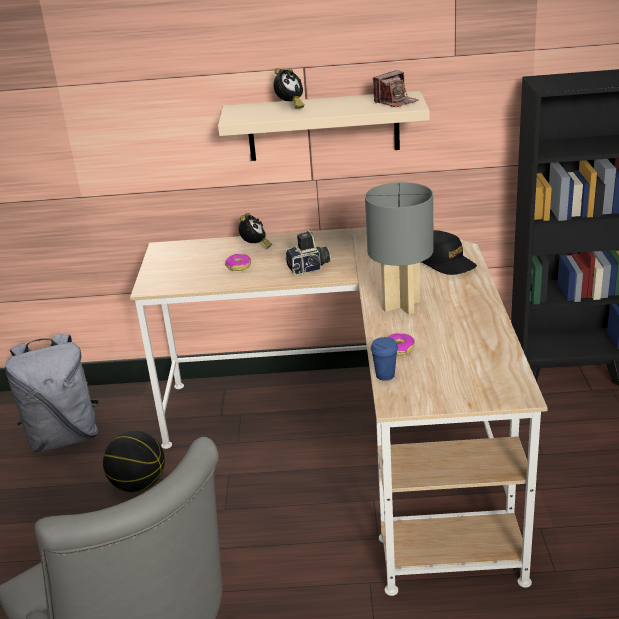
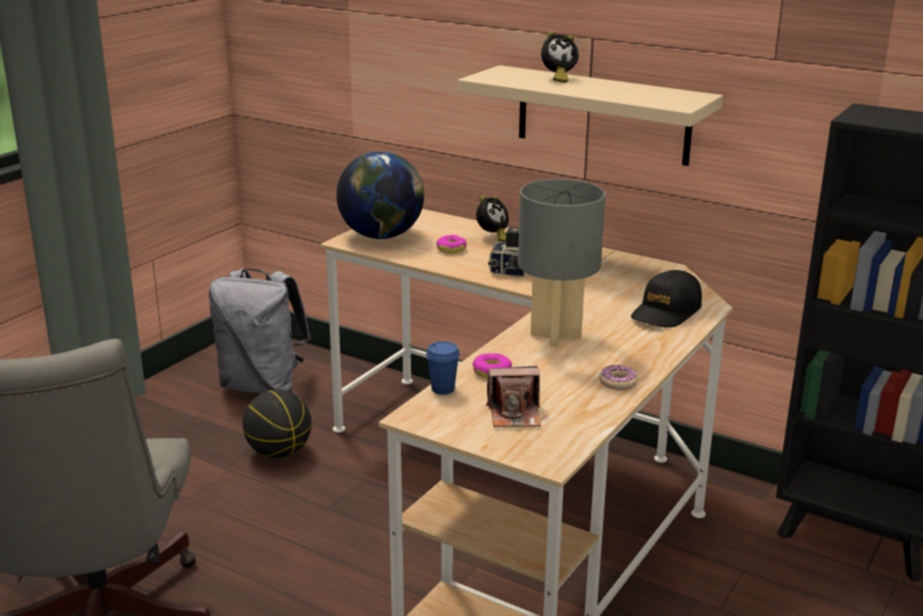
camera: 30 degrees right, 5 degrees down
(170, 273) = (382, 236): none -> globe
(396, 102) = (671, 98): camera -> camera (515, 414)
(445, 262) = (666, 312): black cap -> black cap turned 45 degrees clockwise
(485, 323) = (618, 383): none -> donut

